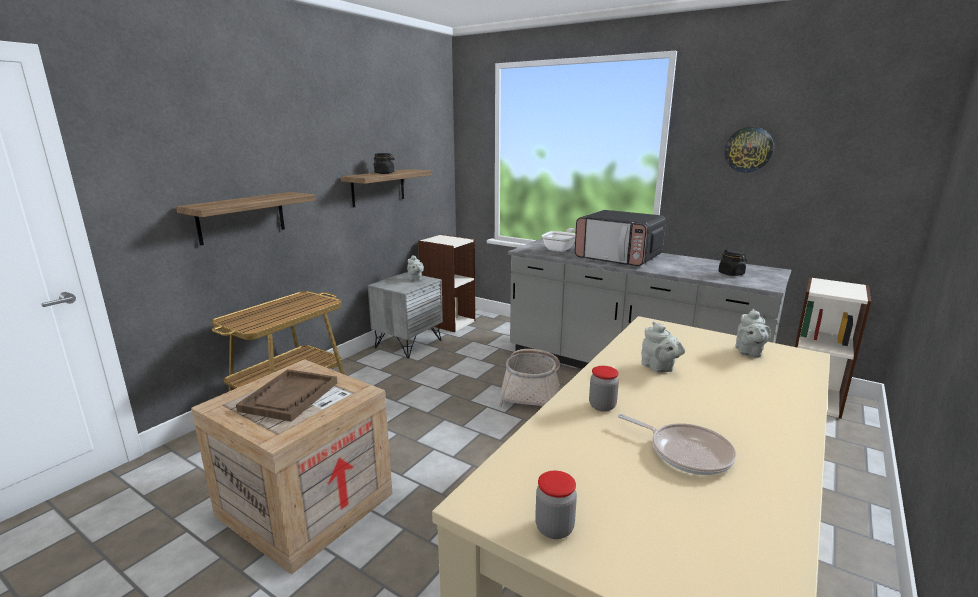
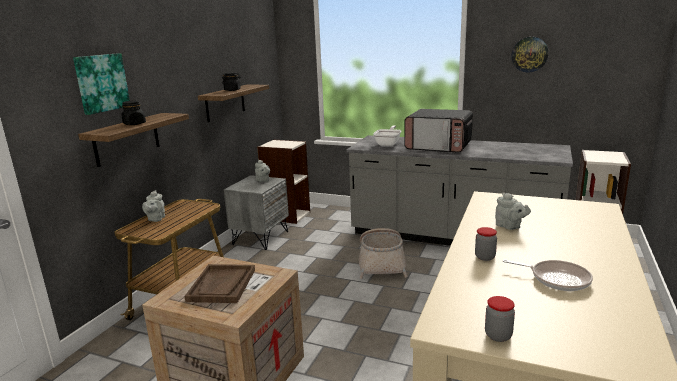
camera: 10 degrees left, 0 degrees up
(210, 151) = (101, 83): none -> picture
(731, 274) = (529, 152): black jar -> black jar (134, 124)
(748, 352) = (565, 209): grey teapot -> grey teapot (155, 219)

